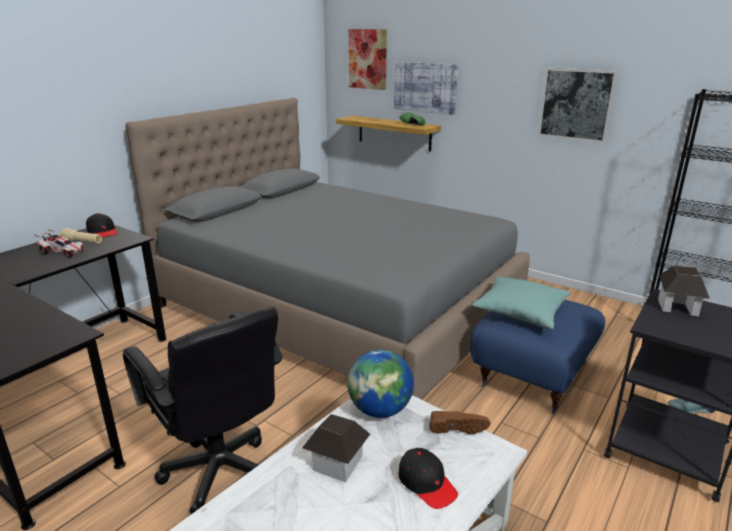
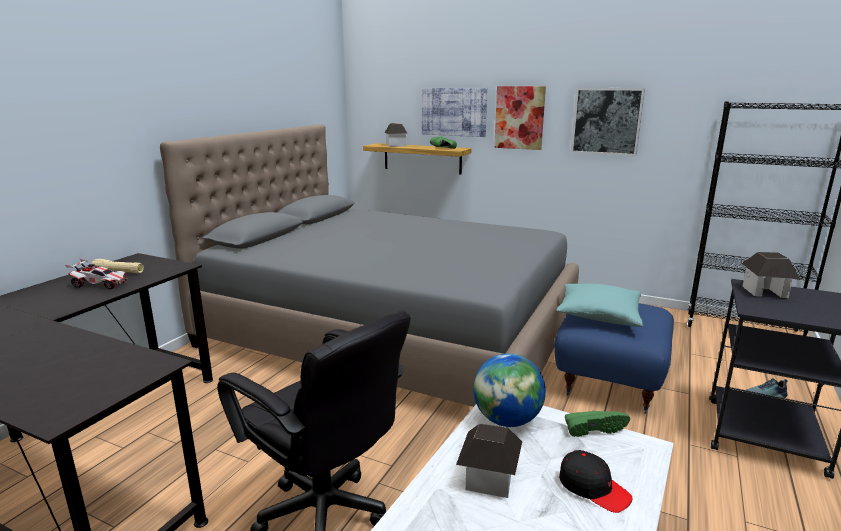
camera: 10 degrees left, 5 degrees down
(103, 232) = (138, 262): black cap -> none
(368, 59) = (392, 86): picture -> picture (519, 117)
(368, 119) = (396, 145): none -> toy house
(456, 427) = (593, 429): brown shoe -> green shoe

